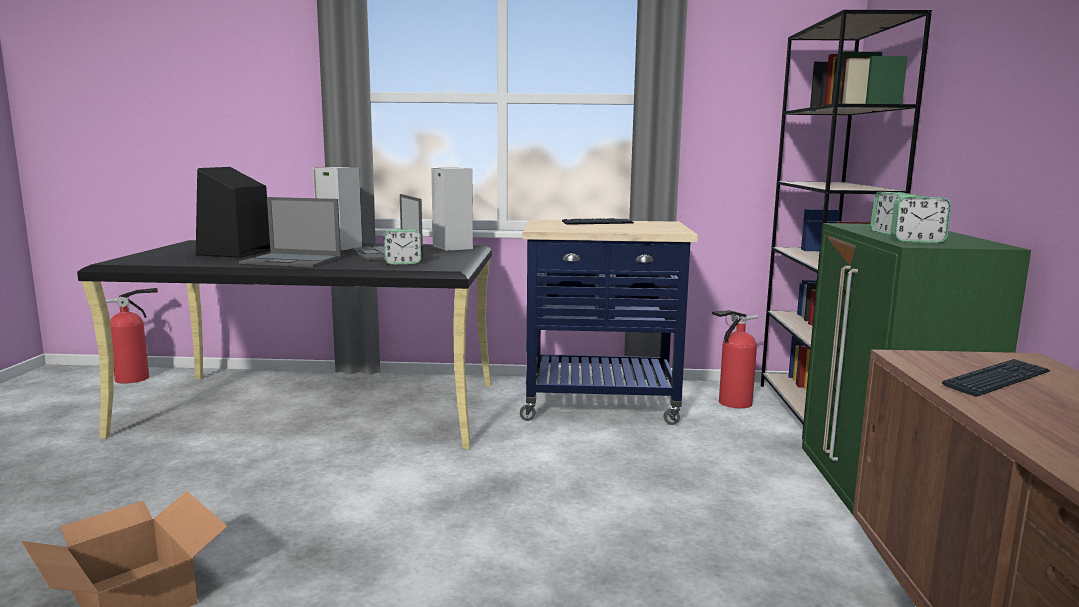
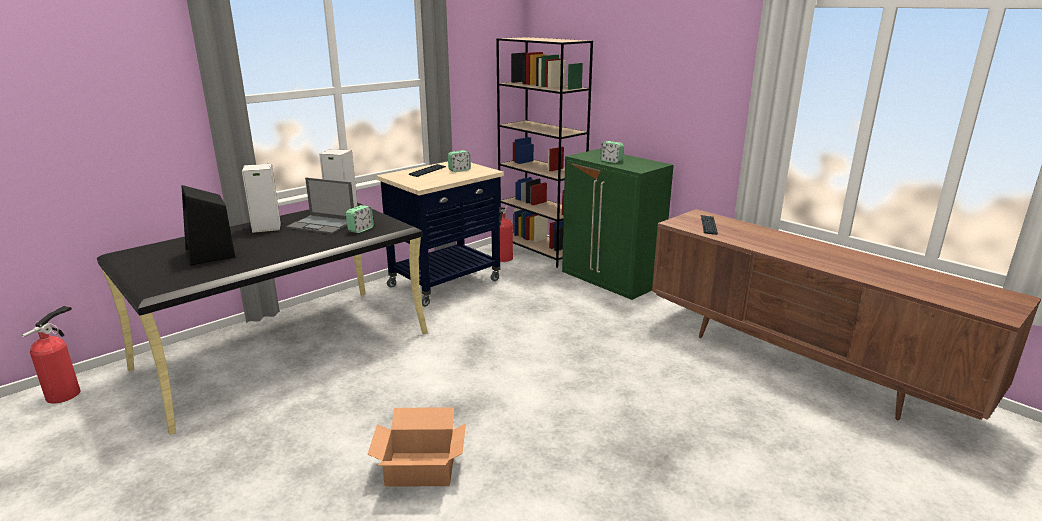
camera: 45 degrees left, 10 degrees up
(292, 261) = (286, 249): laptop -> none
(917, 241) = (634, 166): alarm clock -> alarm clock (459, 170)

